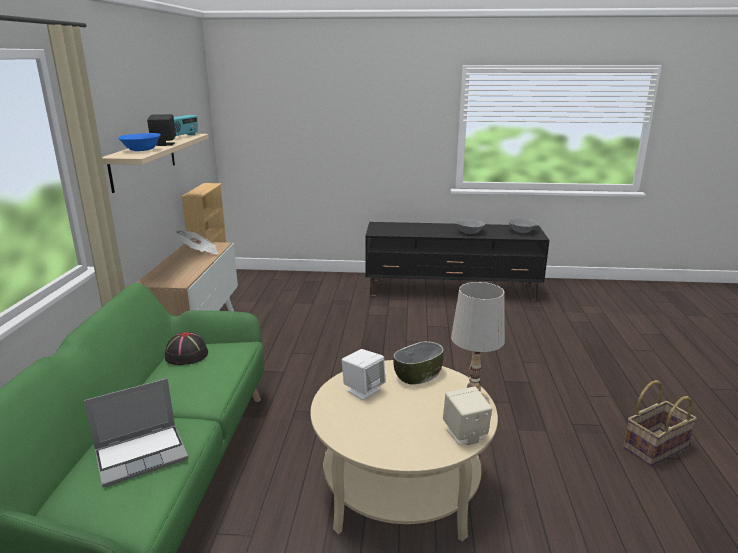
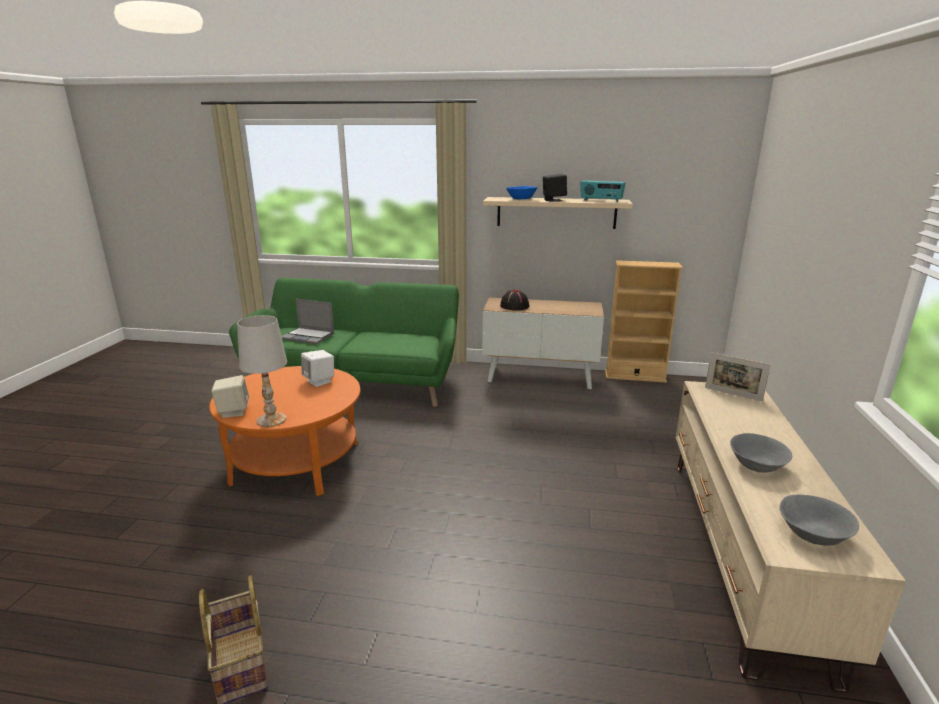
camera: 95 degrees right, 0 degrees up
(142, 455) = (309, 336): laptop -> laptop turned 45 degrees counterclockwise
(186, 355) = (416, 337): black hat -> black hat (514, 306)
(199, 252) = (569, 308): newspaper -> none
(384, 228) = (733, 394): none -> picture frame
(401, 488) = (296, 462): beige coffee table -> orange coffee table
(418, 374) = (326, 402): bowl -> none
(451, 290) = (741, 553): black tv stand -> beige tv stand

